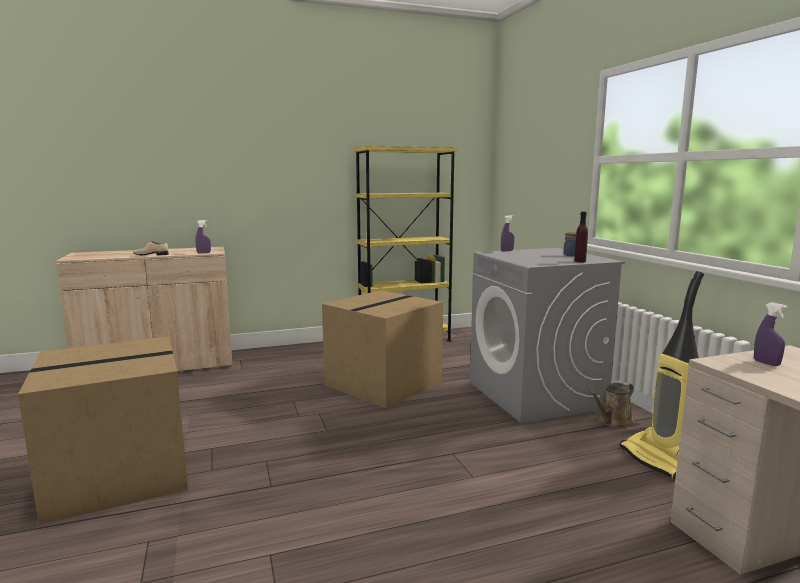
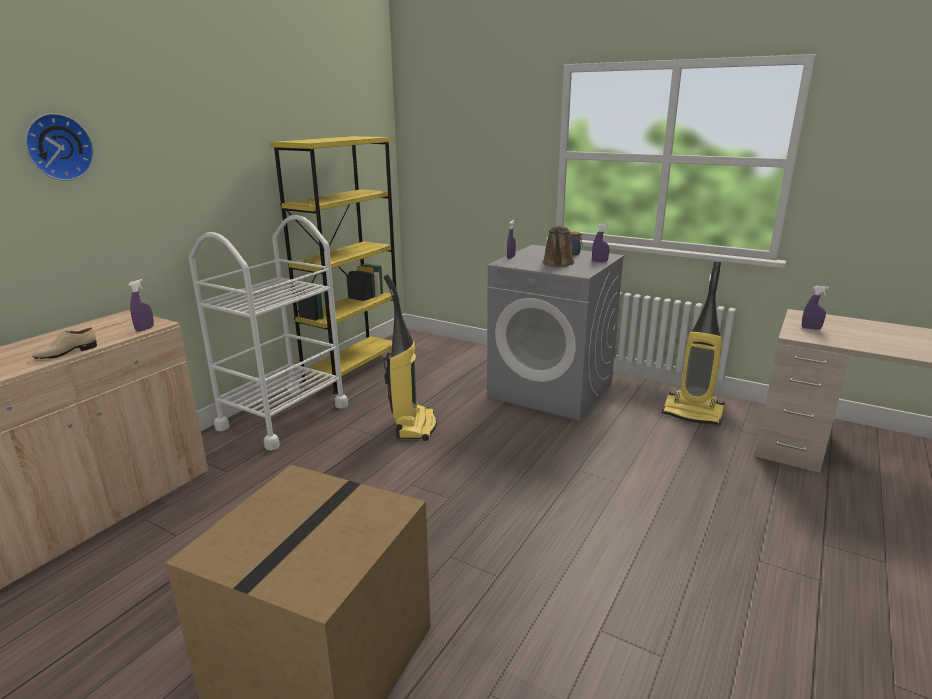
camera: 40 degrees left, 10 degrees up
(196, 140) = (58, 147): none -> wall clock
(317, 353) = (283, 416): none -> white cart
(383, 382) = (414, 426): cardboard box -> vacuum cleaner
(580, 261) = (599, 261): purple bottle -> purple spray bottle
(613, 421) = (629, 394): brown watering can -> brown watering can (558, 263)

